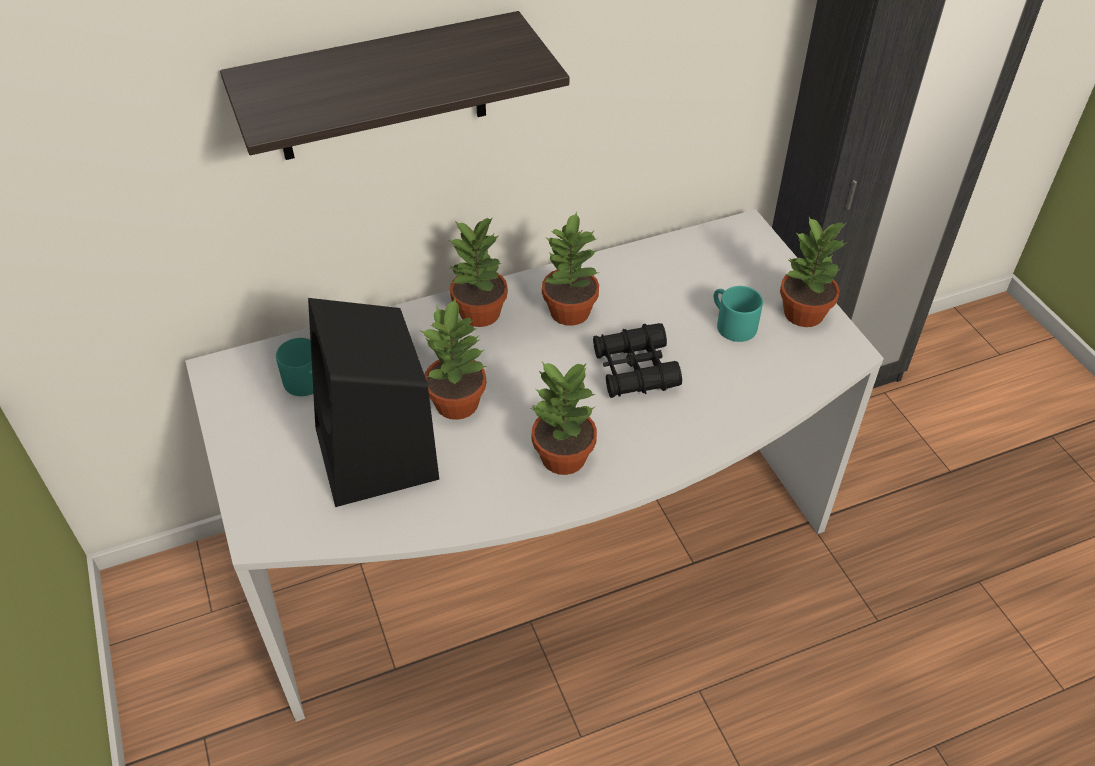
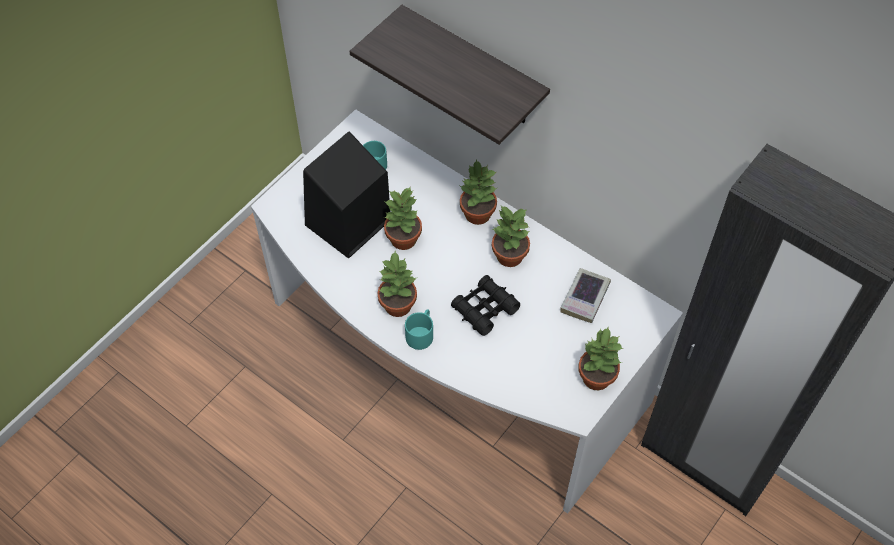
camera: 60 degrees right, 10 degrees up
(682, 274) = (585, 298): none -> book
(731, 324) = (558, 342): turquoise mug -> turquoise mug (420, 333)

